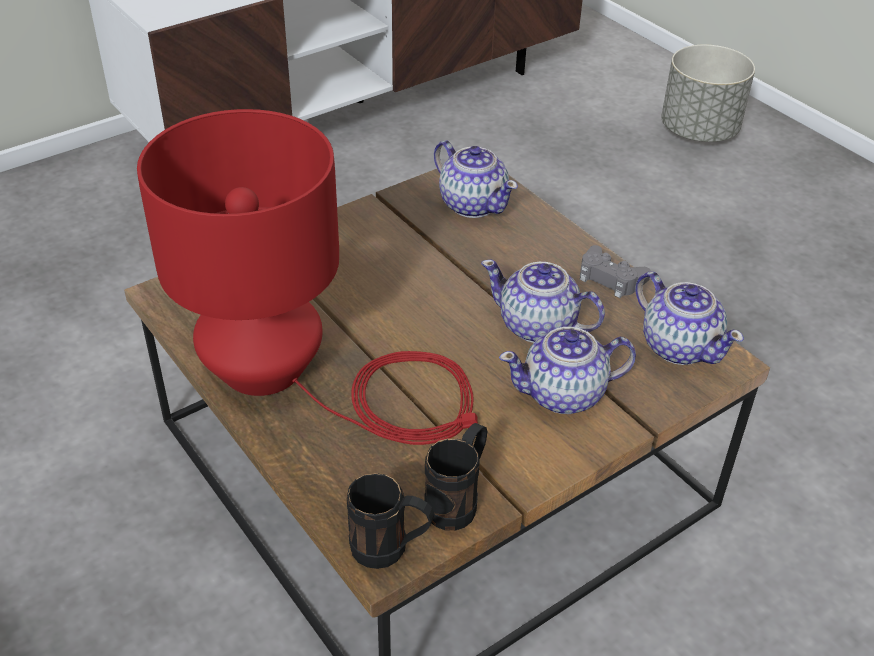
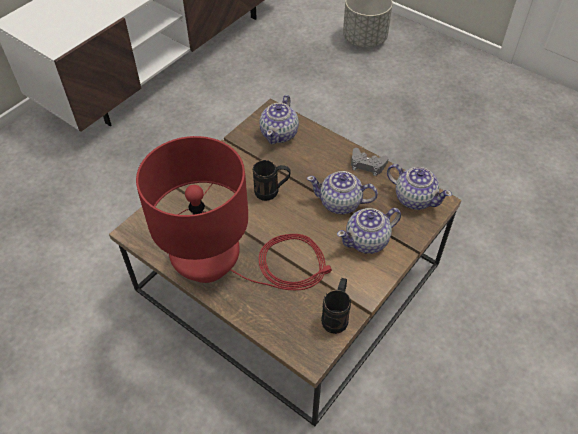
camera: 15 degrees left, 10 degrees up
(390, 551) = (314, 352): black mug -> black mug (272, 192)
(473, 204) = (279, 133): teapot -> teapot turned 75 degrees clockwise

